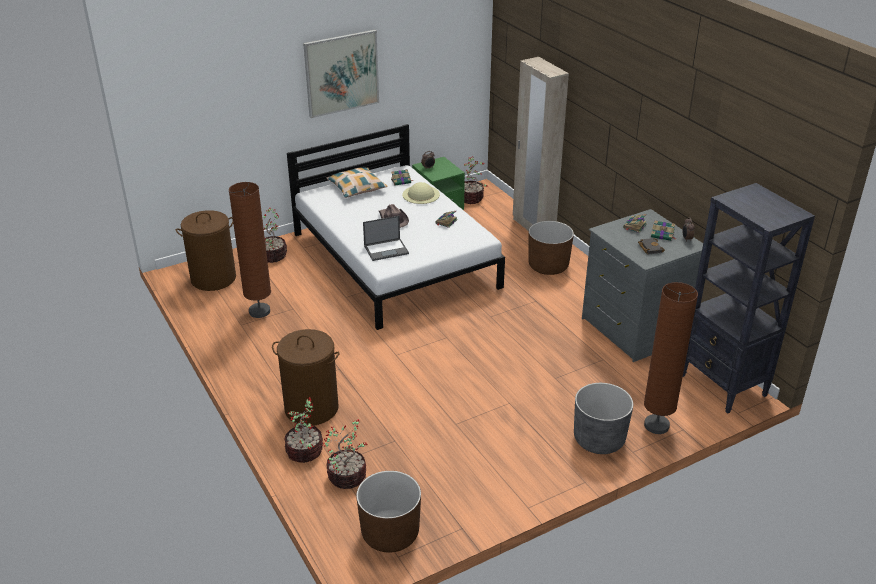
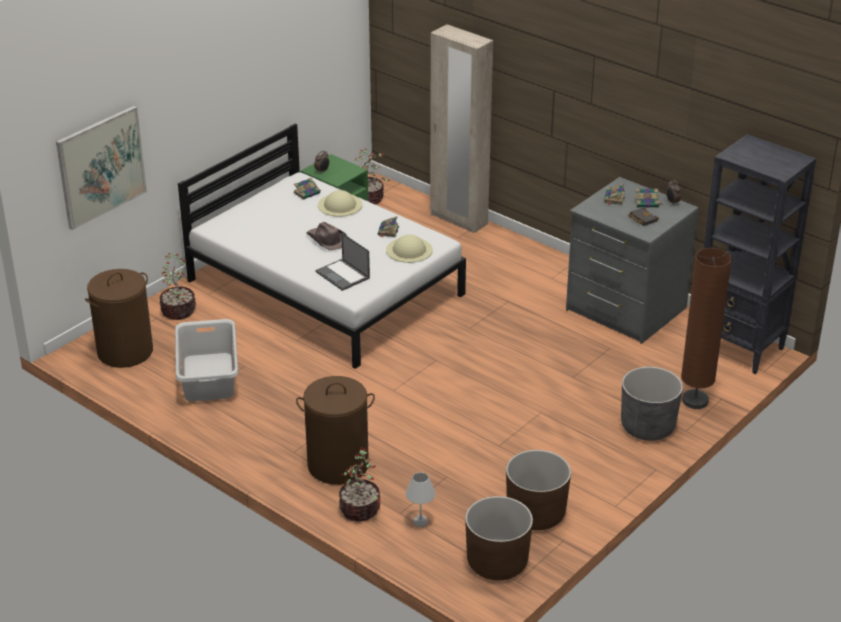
camera: 20 degrees left, 0 degrees up
(259, 311) = (208, 377): brown floor lamp -> grey laundry basket
(341, 73) = (226, 77): picture -> picture (101, 166)
(348, 476) = (421, 522): potted plant -> white table lamp
(357, 188) = (259, 210): pillow -> none
(386, 249) = (343, 275): laptop -> laptop turned 90 degrees clockwise
(453, 239) = (409, 250): none -> beige hat
(548, 266) = (499, 260): brown planter -> brown planter (536, 514)

